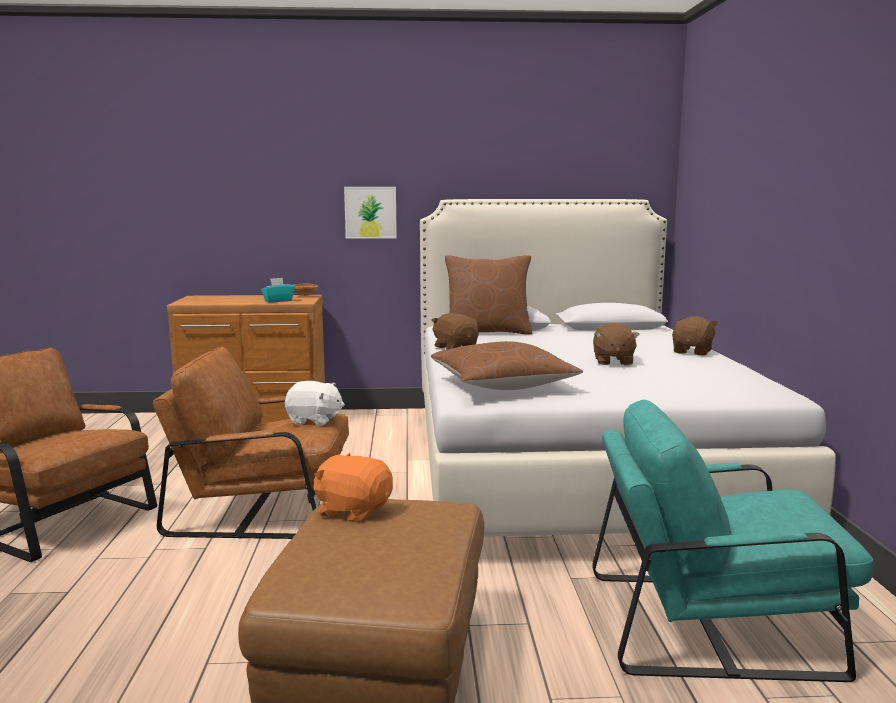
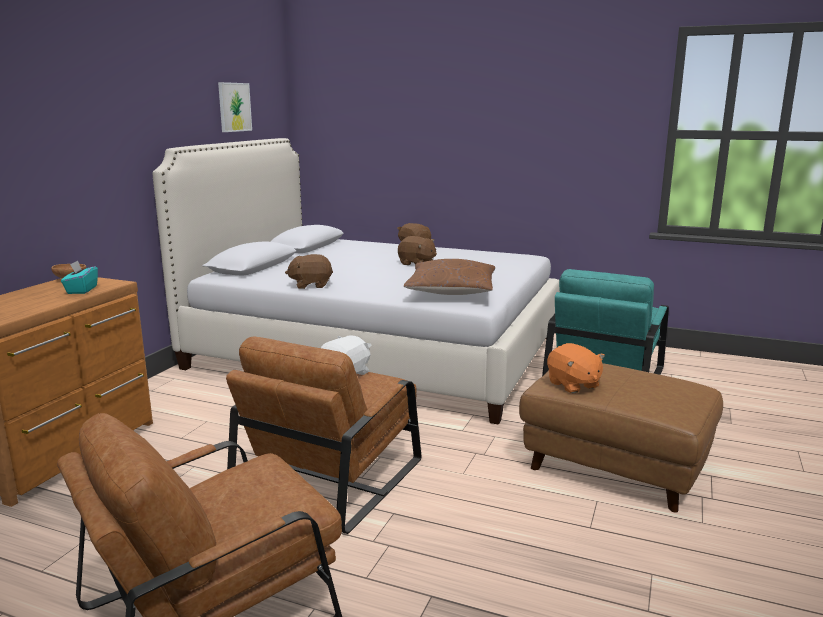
camera: 65 degrees left, 5 degrees up
(353, 511) = (573, 385): orange plush toy -> orange plush toy turned 75 degrees counterclockwise
(370, 212) = (102, 168): picture -> picture (234, 107)
(487, 332) = (266, 270): brown pillow -> none

